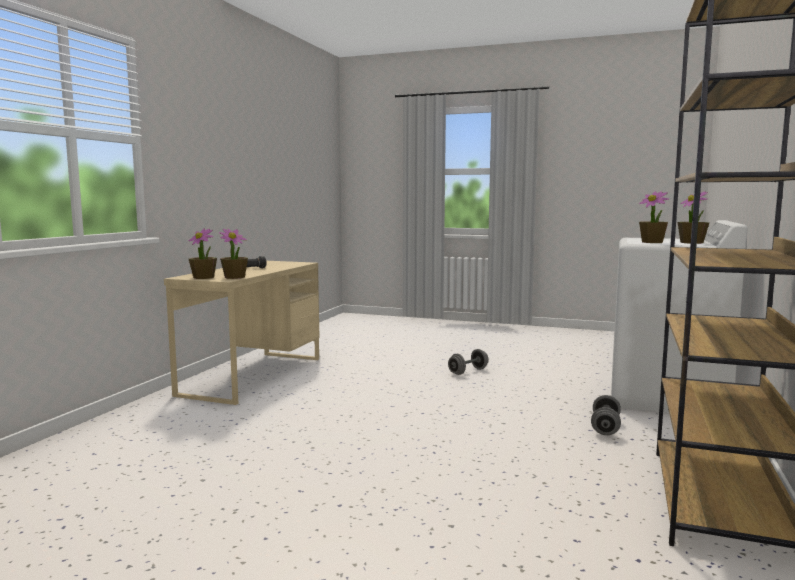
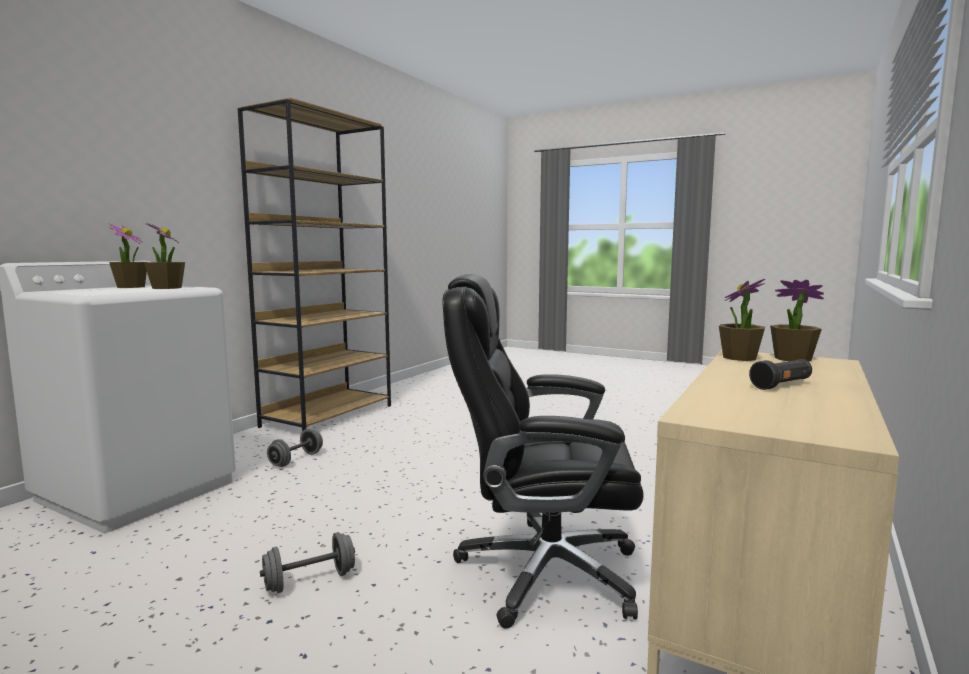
camera: 170 degrees left, 0 degrees up
(353, 380) = (543, 571): none -> black office chair

